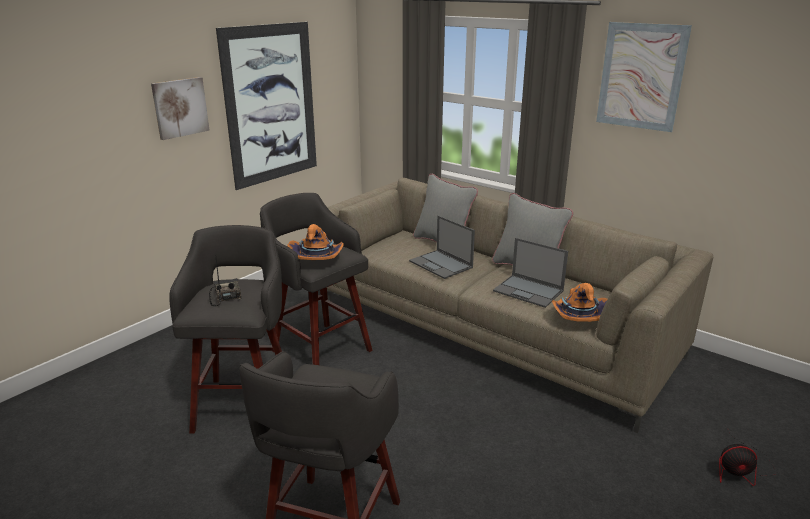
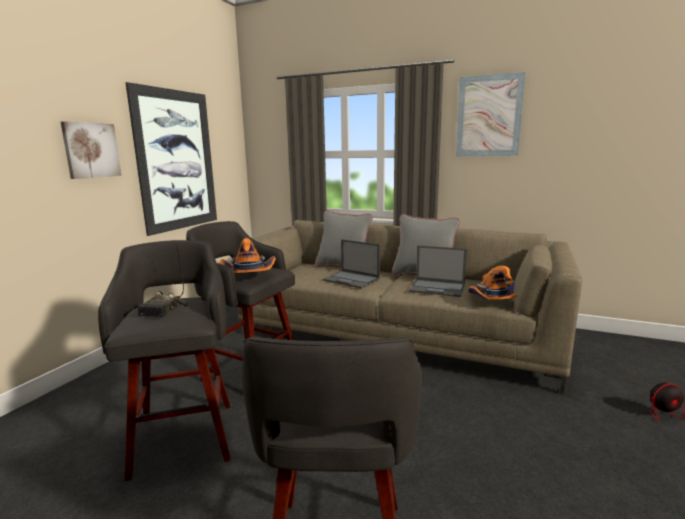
camera: 15 degrees left, 10 degrees down
(225, 296) = (164, 310): radio -> radio turned 135 degrees counterclockwise

